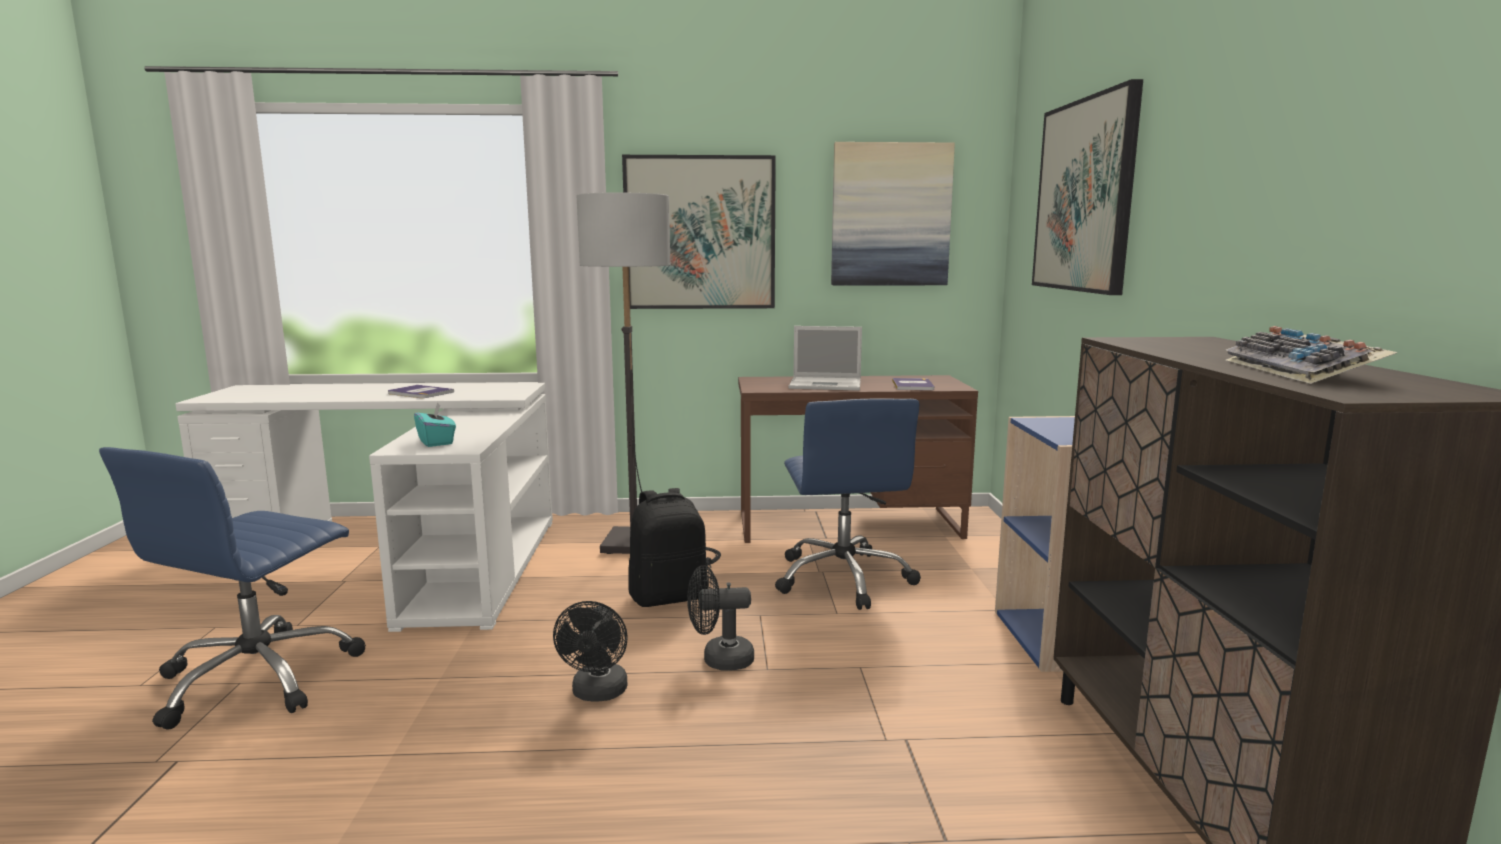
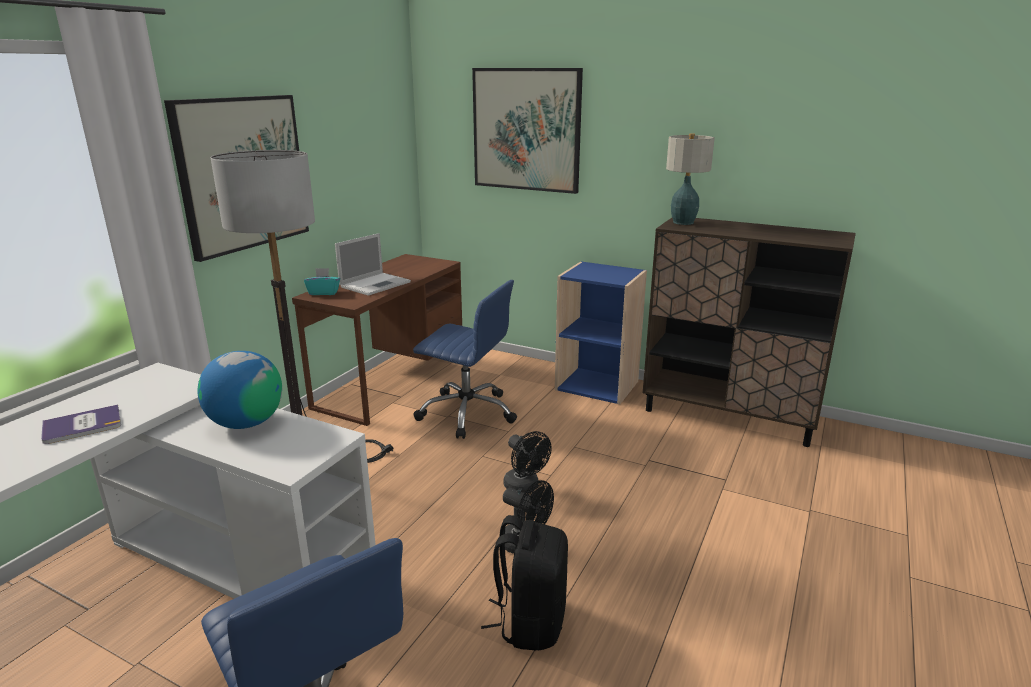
camera: 60 degrees left, 10 degrees up
(436, 442) = (289, 447): turquoise tissue box -> turquoise tissue box (324, 292)
(473, 425) = (246, 423): none -> globe
(669, 597) = (417, 480): black backpack -> black backpack (530, 622)
(719, 660) = (525, 487): black fan -> black fan turned 60 degrees counterclockwise
(890, 215) = (361, 139): picture -> none
(912, 385) = (420, 268): book -> none
(1170, 340) = (682, 222): none -> table lamp
(1302, 371) = (786, 234): keyboard -> none

